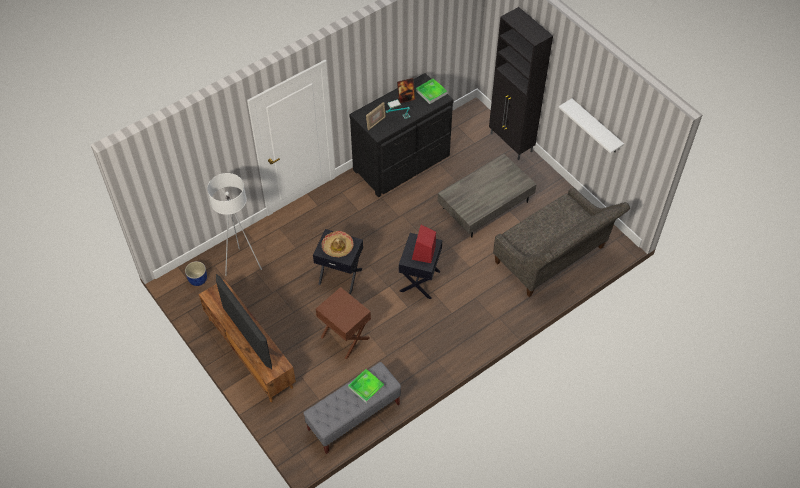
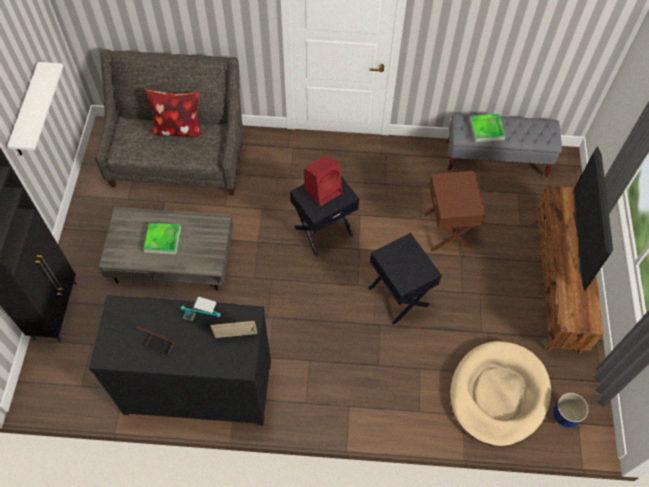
camera: 140 degrees left, 5 degrees up
(242, 264) = (498, 394): white floor lamp -> beige dog bed
(337, 247) = (406, 263): hat -> none
(431, 92) = (119, 327): tray -> tray (163, 240)
(554, 238) = (178, 128): none -> pillow

